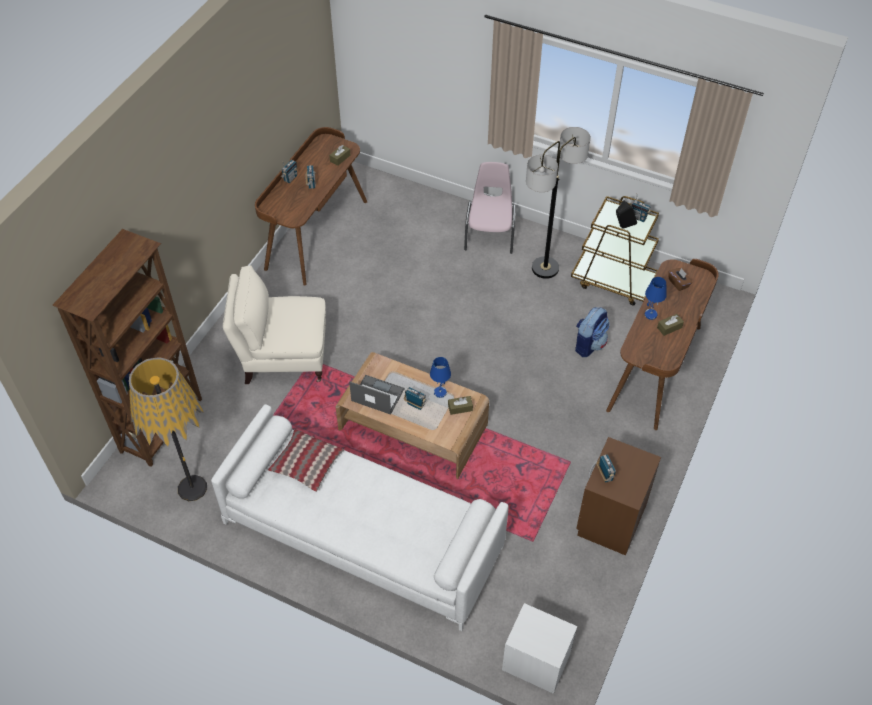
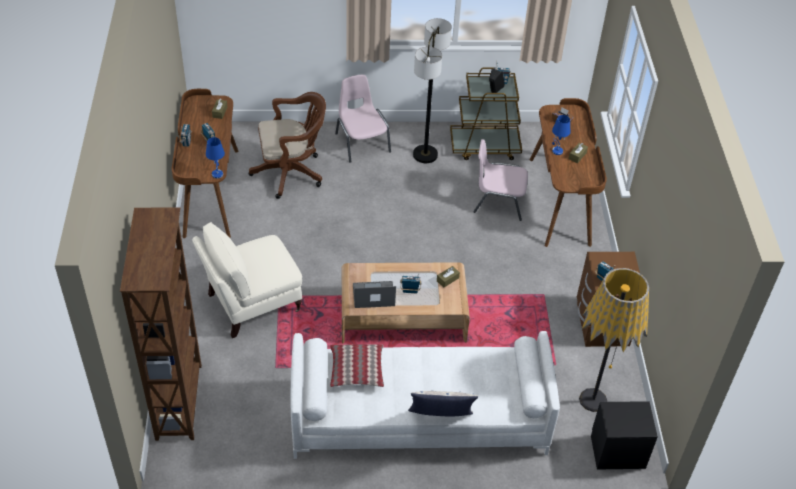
camera: 30 degrees left, 5 degrees down
(192, 488) = (245, 441): floor lamp -> floor lamp (593, 400)
(350, 550) = (440, 421): none -> pillow
(402, 241) = (292, 172): none -> brown office chair
(440, 392) = (423, 273): blue table lamp -> blue table lamp (217, 174)
(536, 661) = (617, 451): white nightstand -> black nightstand
(589, 344) = (498, 201): backpack -> pink chair

